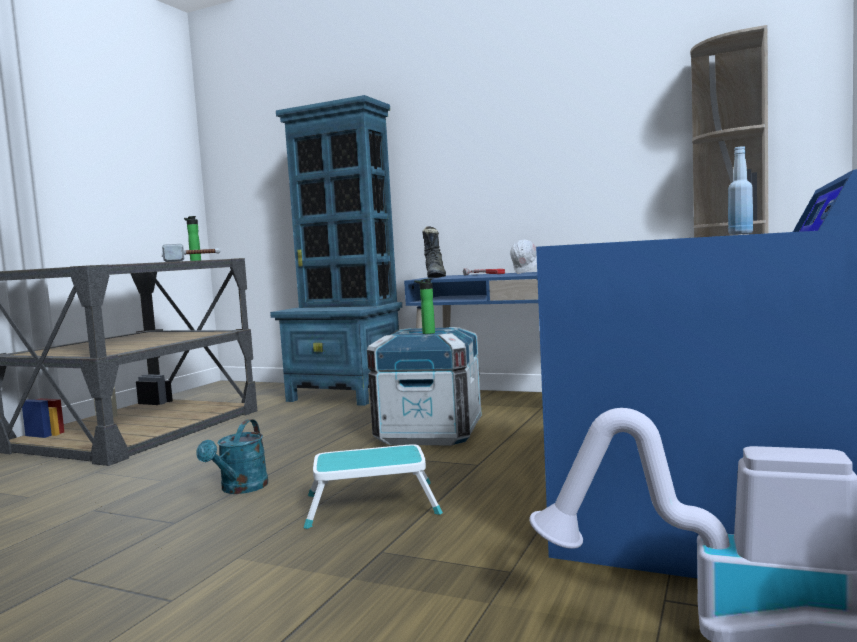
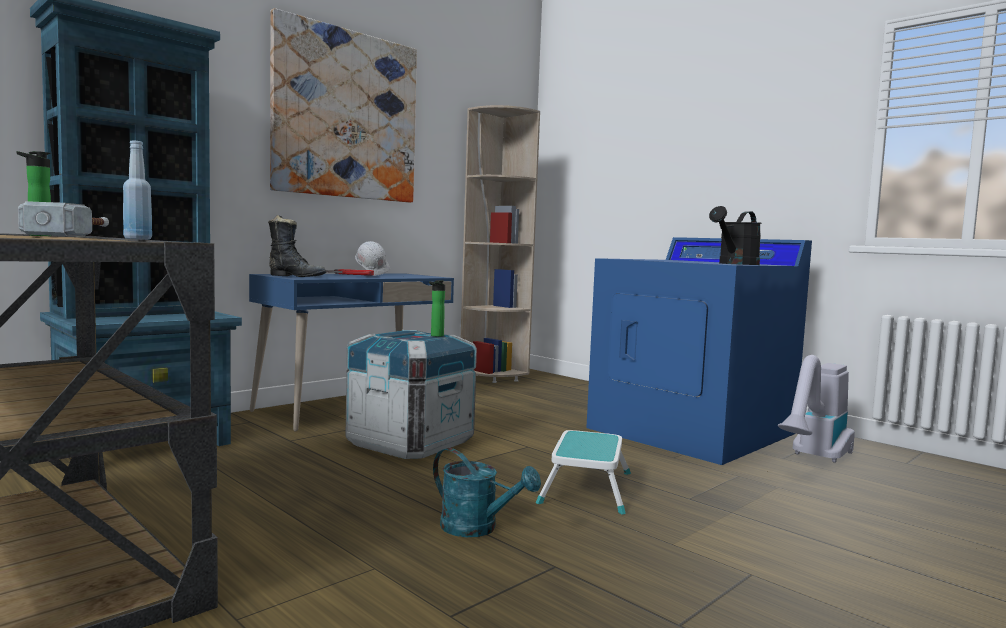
camera: 70 degrees left, 0 degrees up
(525, 117) = (346, 115): none -> picture
(617, 241) = (735, 264): none -> black watering can
(740, 234) = (706, 261): blue bottle -> blue bottle (138, 239)

